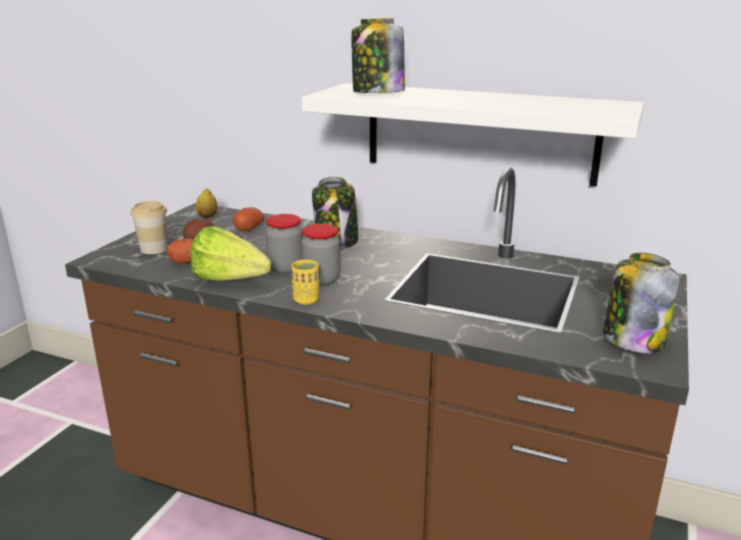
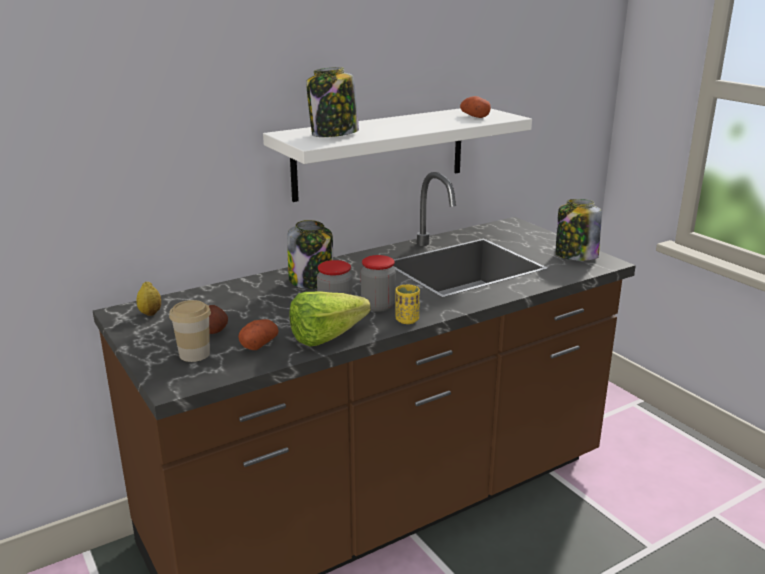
camera: 55 degrees left, 0 degrees up
(249, 228) = (217, 303): potato -> potato (474, 116)

